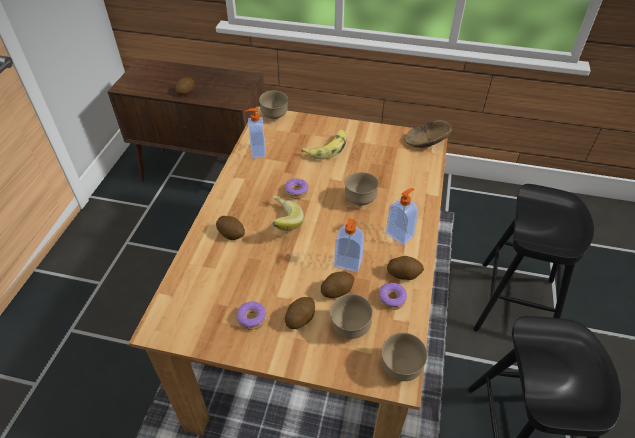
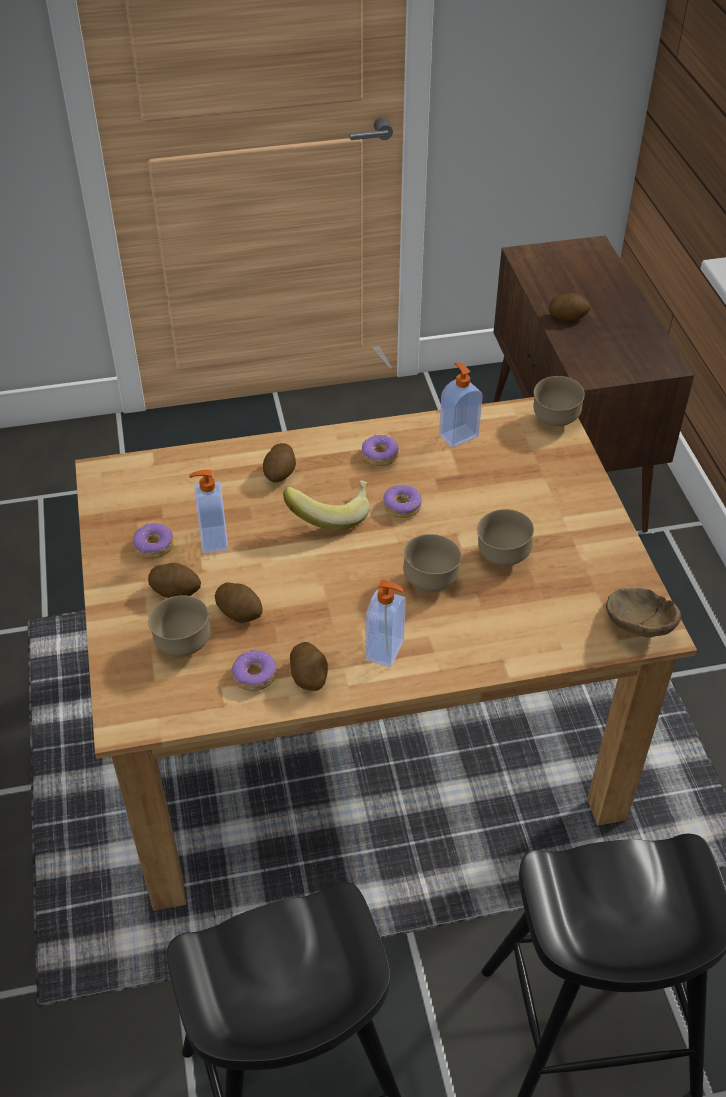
camera: 65 degrees right, 0 degrees up
(250, 187) = (379, 456): none -> donut
(327, 148) = (525, 507): banana -> none
(347, 264) = (293, 608): soap dispenser -> soap dispenser (213, 540)
(400, 369) = (143, 717): brown bowl -> brown bowl (502, 557)

